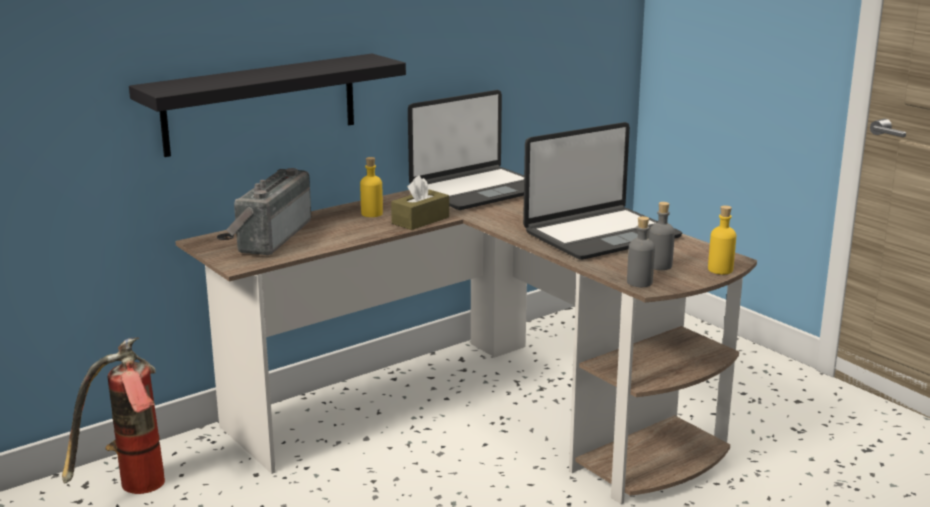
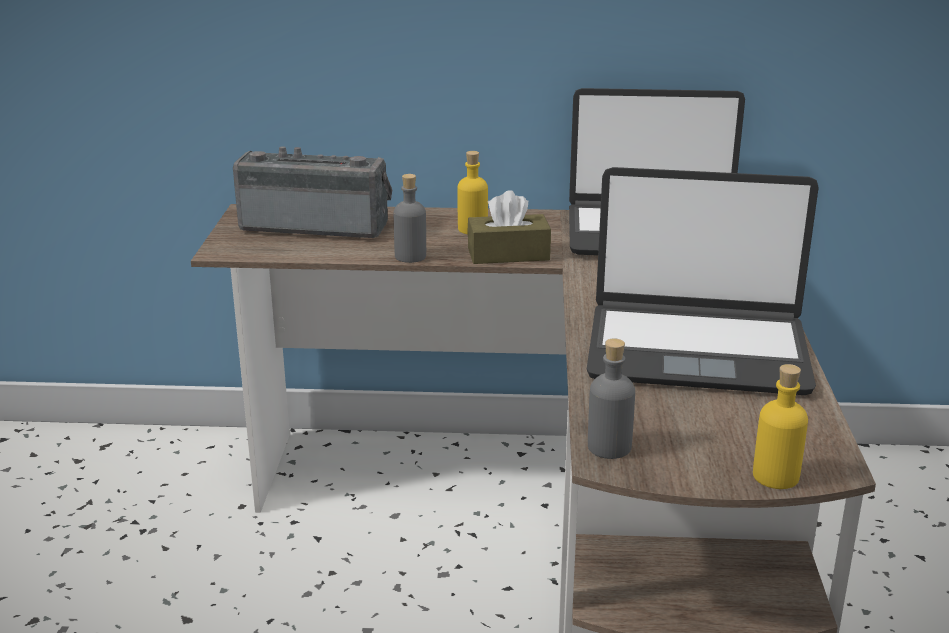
camera: 40 degrees right, 5 degrees up
(131, 491) = (125, 470): fire extinguisher -> none
(261, 104) = (357, 54): black shelf -> none
(270, 236) = (316, 225): radio -> radio turned 45 degrees clockwise
(659, 266) = (691, 431): grey bottle -> grey bottle (410, 256)

